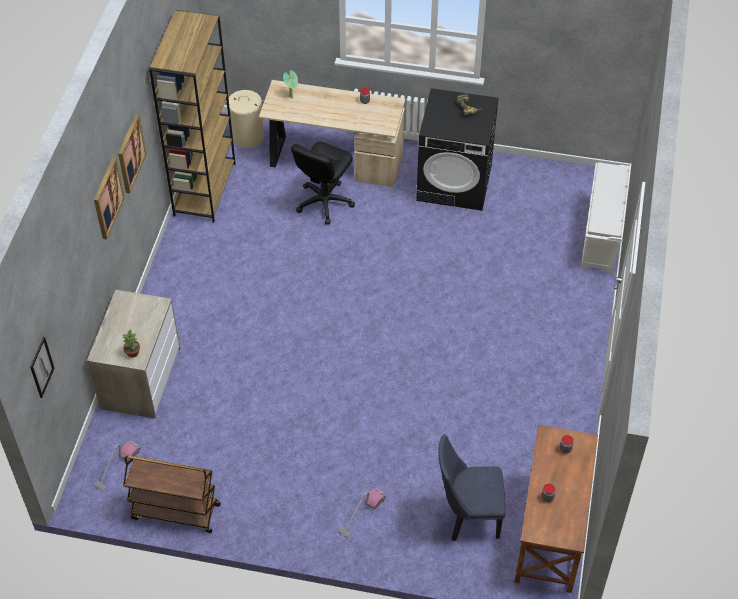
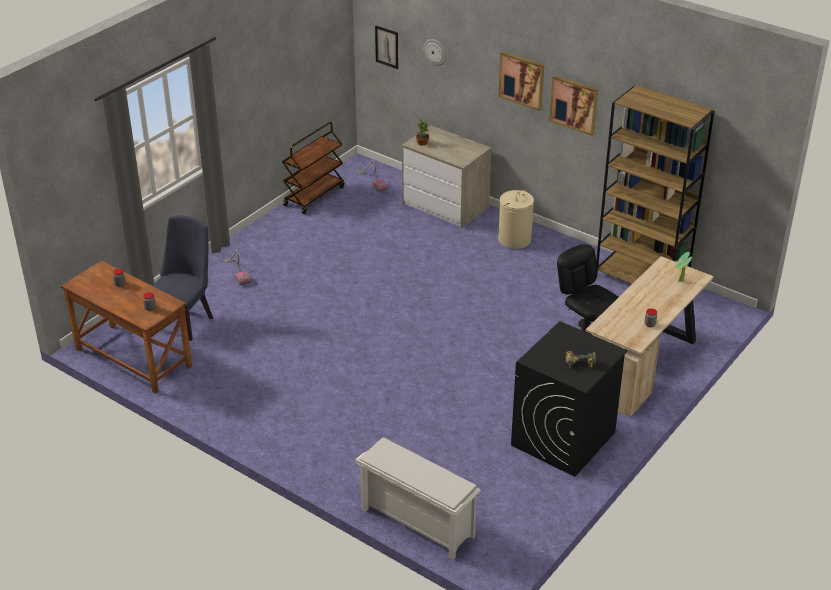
camera: 115 degrees right, 15 degrees down
(66, 294) = (435, 52): none -> wall clock
(248, 136) = (704, 320): beige laundry basket -> beige laundry basket (514, 240)

